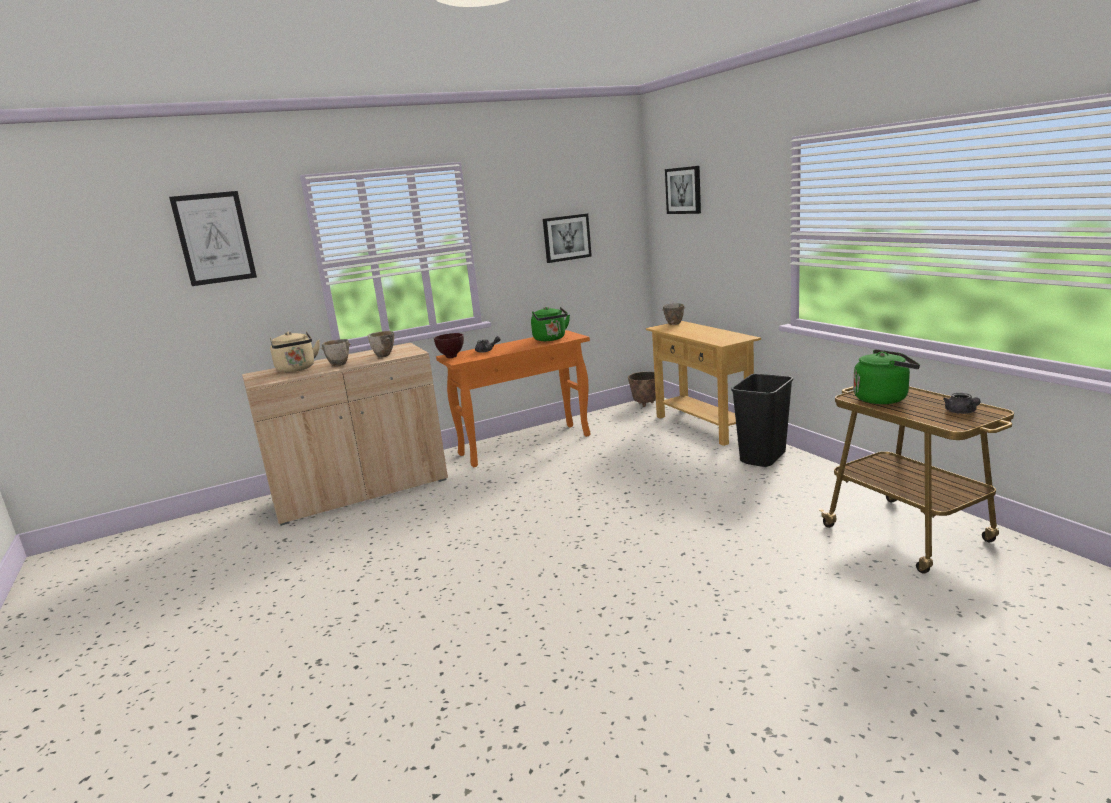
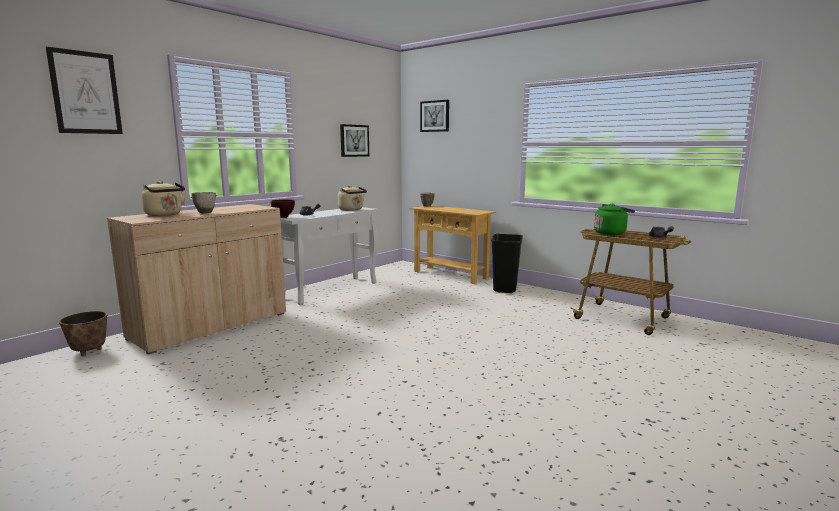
camera: 25 degrees left, 5 degrees down
(384, 356) = (241, 209): bowl -> none
(526, 444) = (331, 290): orange console table -> white console table
(550, 339) = (352, 210): green kettle -> beige kettle
(645, 404) = (399, 265): planter -> planter (88, 351)

